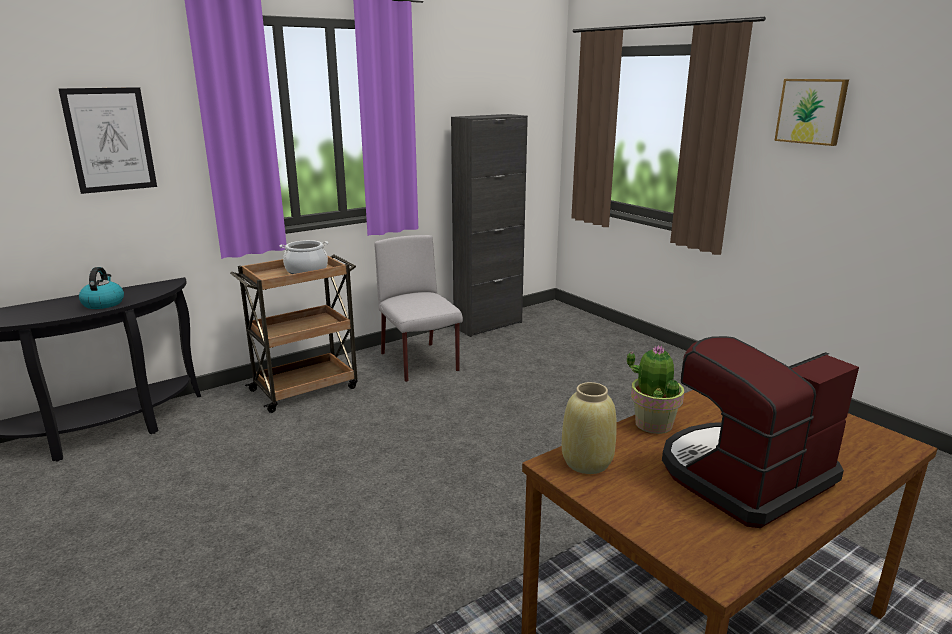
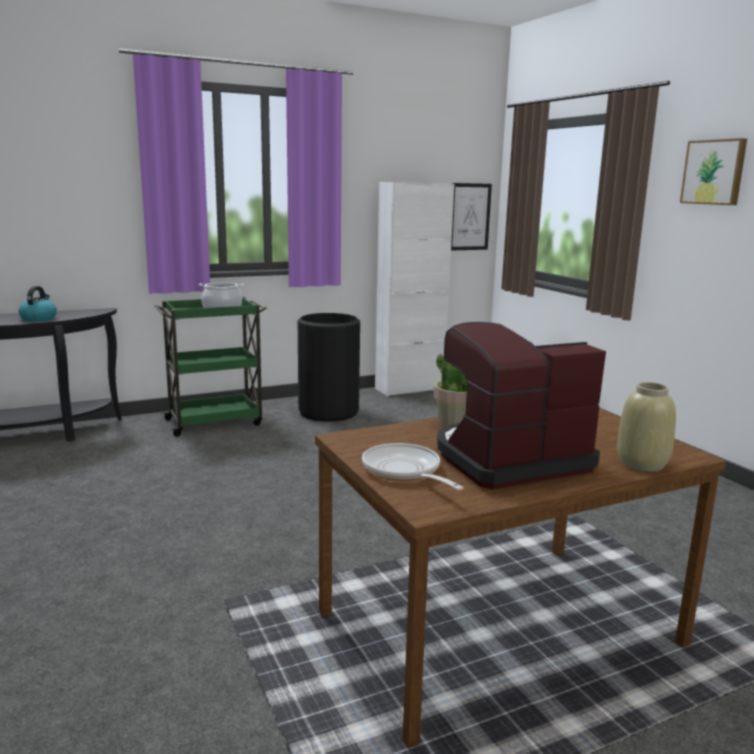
camera: 10 degrees right, 5 degrees down
(110, 140) = (62, 181): picture -> picture (469, 217)
(306, 388) = (215, 422): brown cart -> green cart
(420, 363) = (328, 412): grey chair -> black trash can
(488, 325) = (409, 389): black cabinet -> white cabinet
(587, 463) = (372, 439): beige vase -> beige vase (643, 463)
(654, 512) = (404, 471): none -> frying pan

